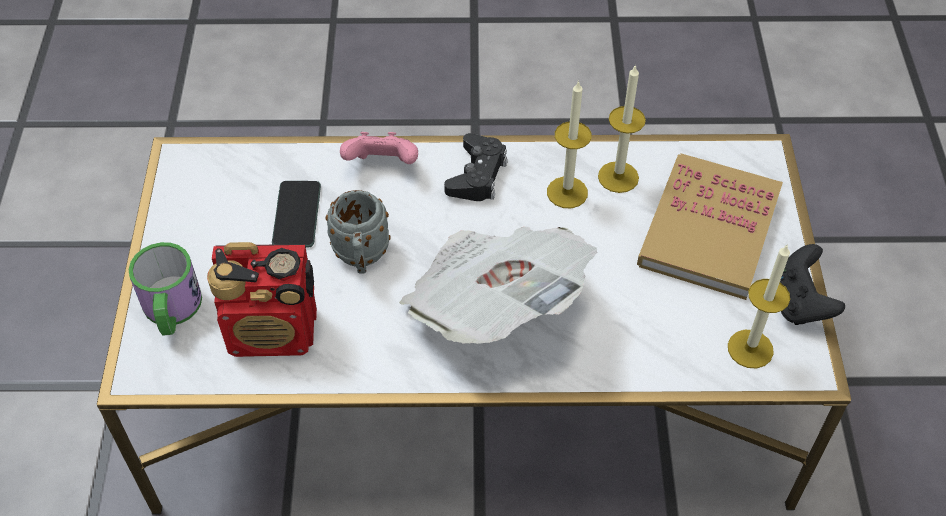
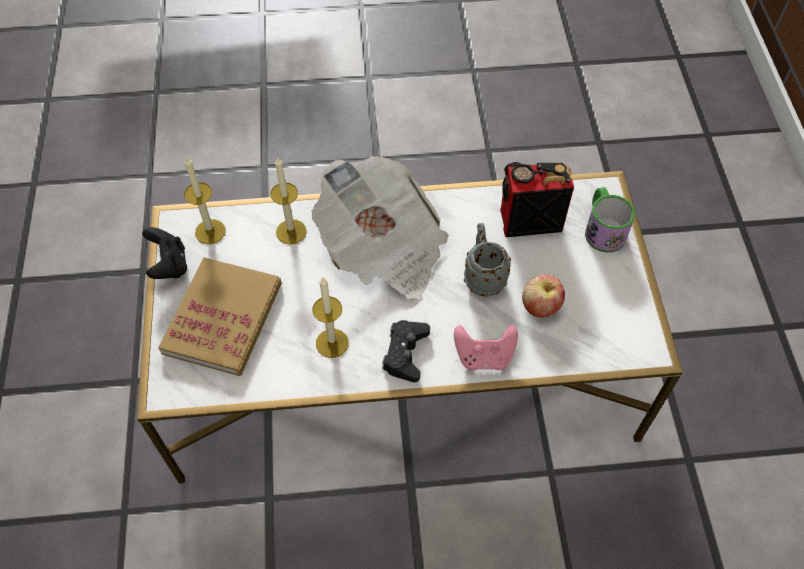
camera: 175 degrees right, 5 degrees up
(297, 215) = (540, 307): phone -> apple
(618, 177) = (290, 361): candle -> candle (291, 231)

